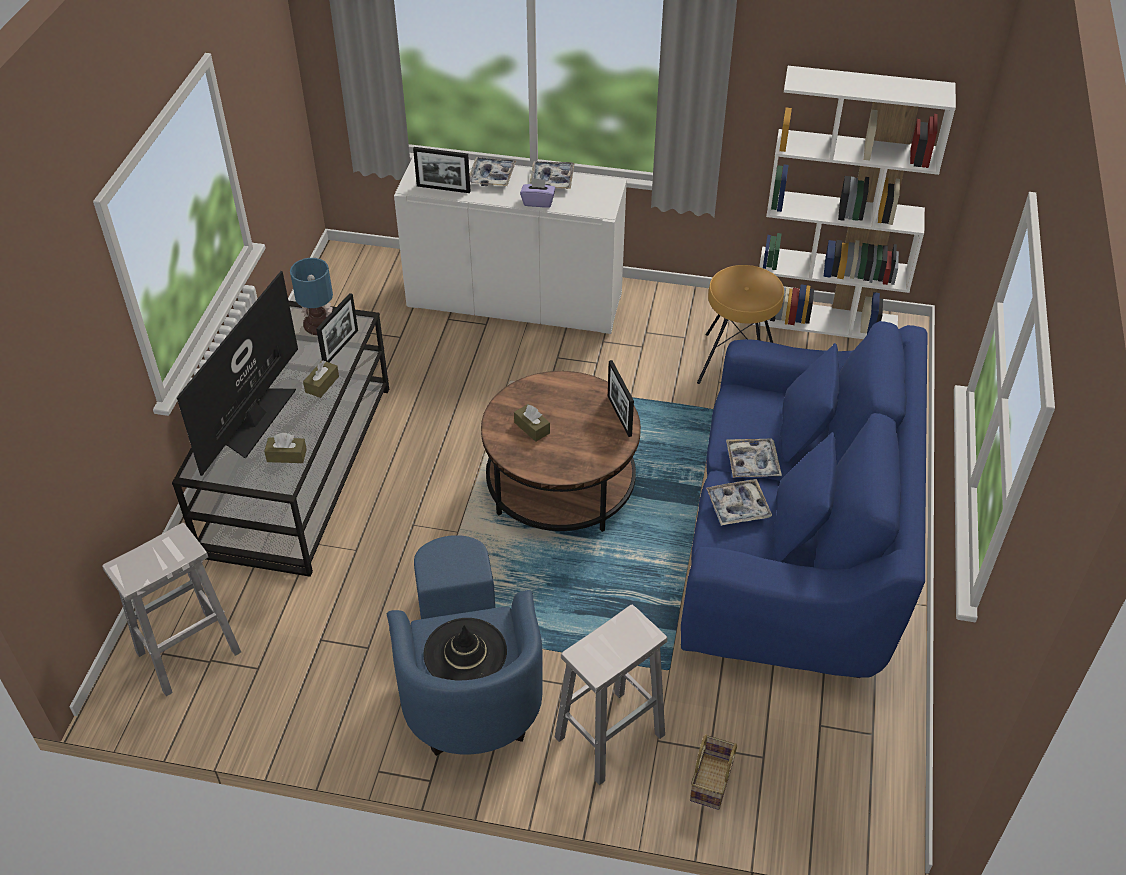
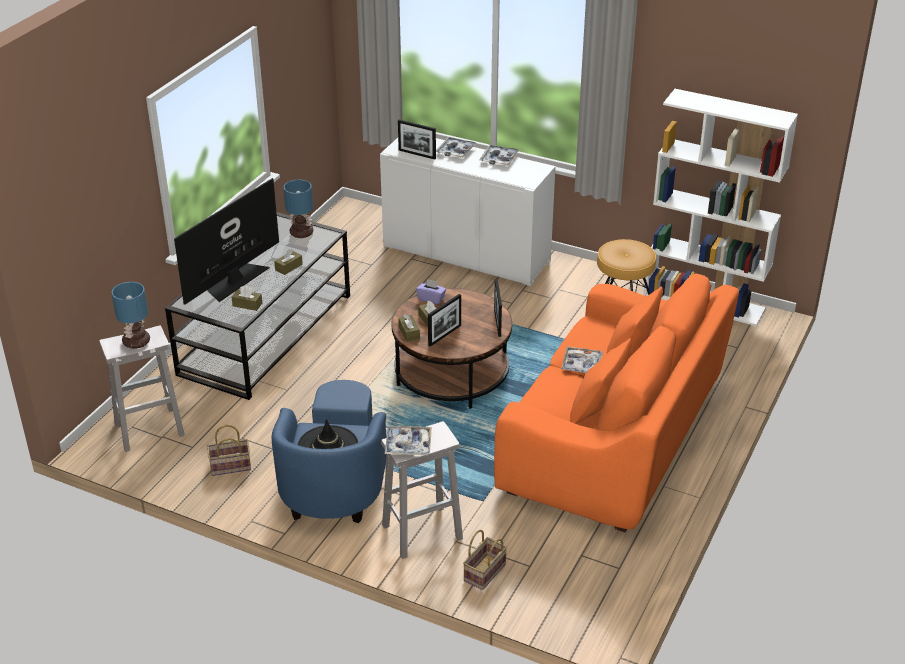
camera: 15 degrees right, 10 degrees down
(158, 556) = (136, 341): none -> table lamp
(319, 690) = (229, 467): none -> basket
(340, 347) = (310, 247): picture frame -> picture frame (444, 335)
(512, 453) = (409, 333): none -> brown tissue box
(538, 202) = (482, 171): purple tissue box -> purple tissue box (431, 299)
(738, 507) = (556, 387): tray -> tray (408, 445)
(794, 543) = (613, 441): blue sofa -> orange sofa

